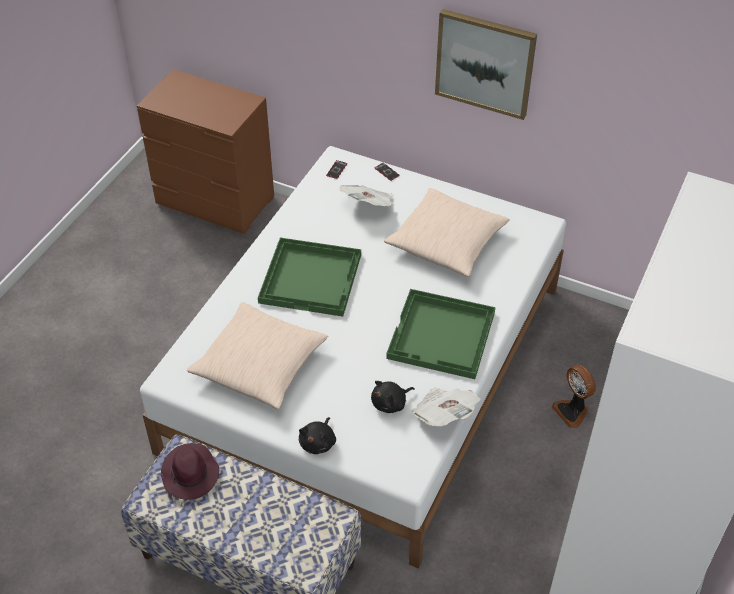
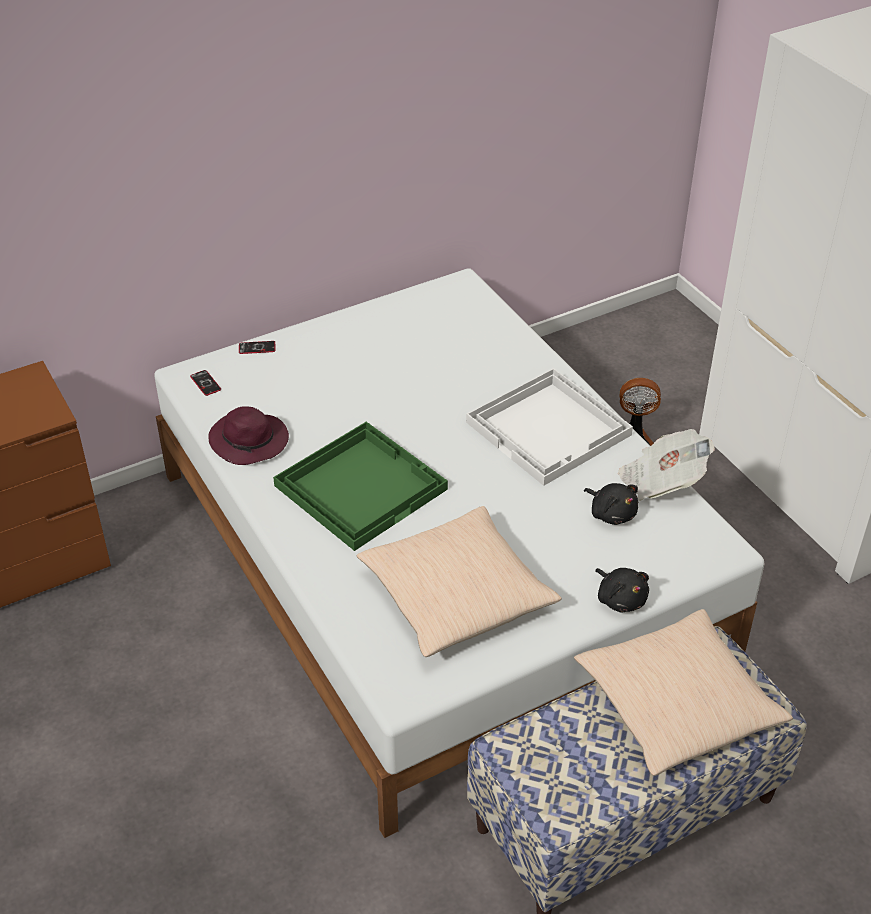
camera: 55 degrees left, 5 degrees down
(190, 474) = (551, 755): purple hat -> purple hat (250, 442)
(369, 206) = (295, 387): newspaper -> none
(390, 403) = (611, 513): black plush toy -> black plush toy turned 45 degrees counterclockwise
(442, 336) = (550, 429): green tray -> white tray
(446, 242) = (416, 358): beige pillow -> beige pillow (677, 704)
(485, 63) = (340, 123): picture -> none

